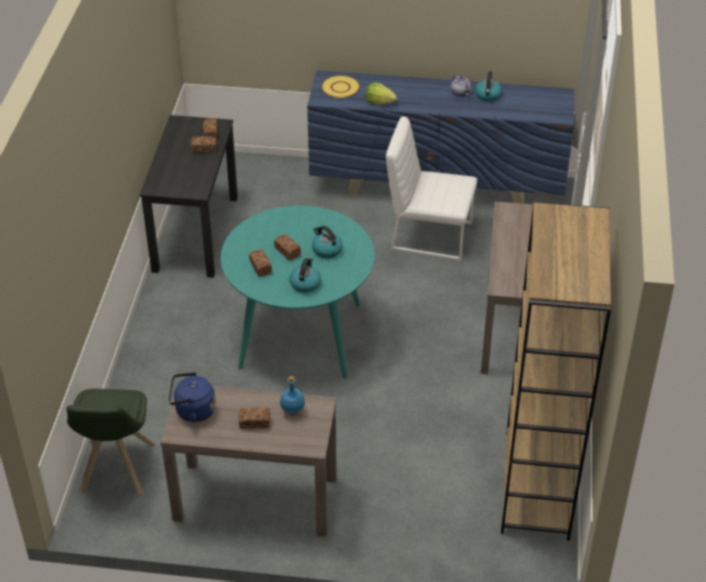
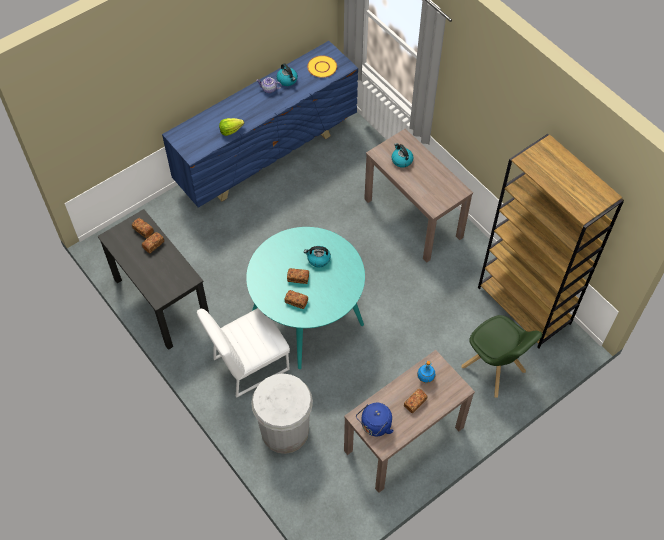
camera: 45 degrees left, 15 degrees up
(116, 468) = (309, 491): green chair -> green chair (494, 369)
(160, 405) = (285, 431): none -> white trash can
(305, 283) = (334, 291): kettle -> kettle (401, 160)
(340, 88) = (194, 137): yellow plate -> yellow plate (322, 67)
(429, 235) = (299, 194): white chair -> white chair (248, 364)

